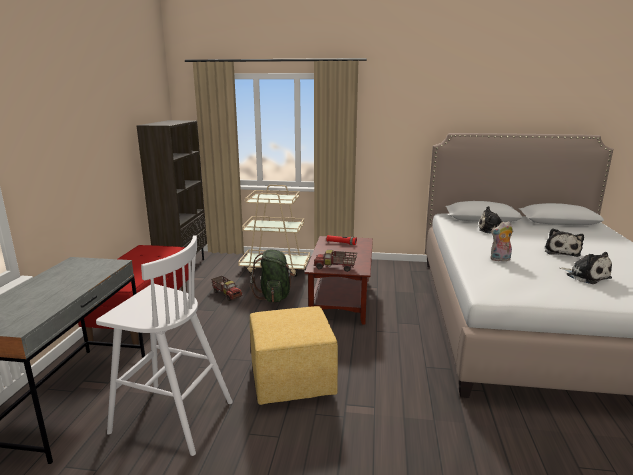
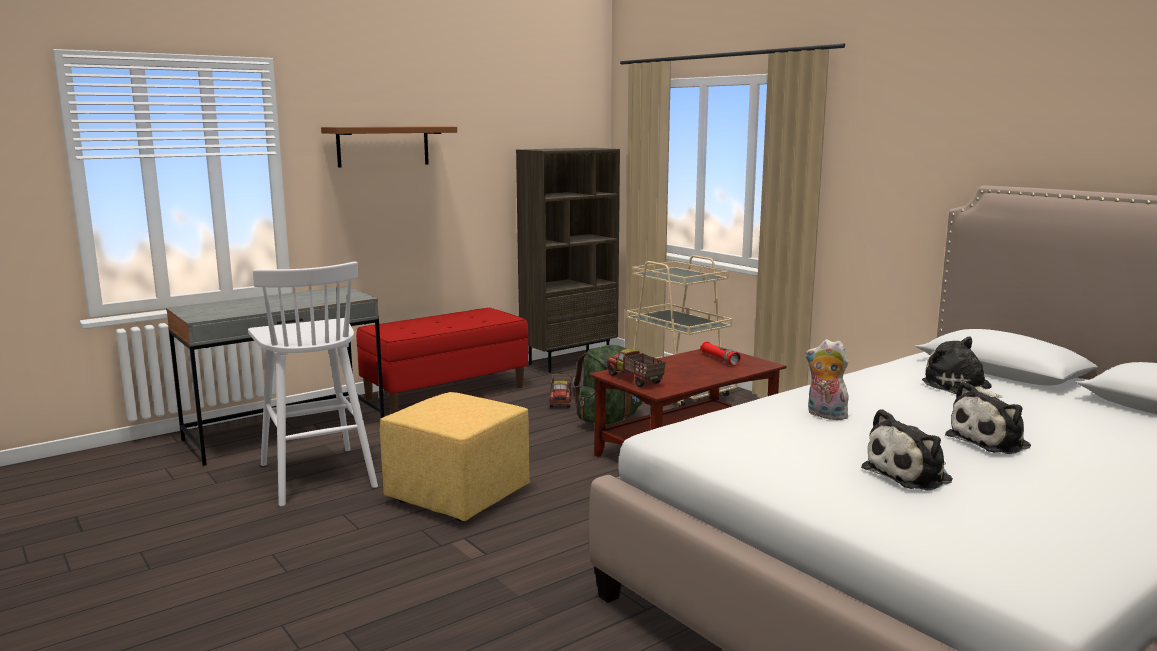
camera: 45 degrees right, 5 degrees down
(62, 130) = (383, 146): none -> brown shelf
(586, 276) = (911, 474): plush toy -> plush toy turned 45 degrees clockwise

